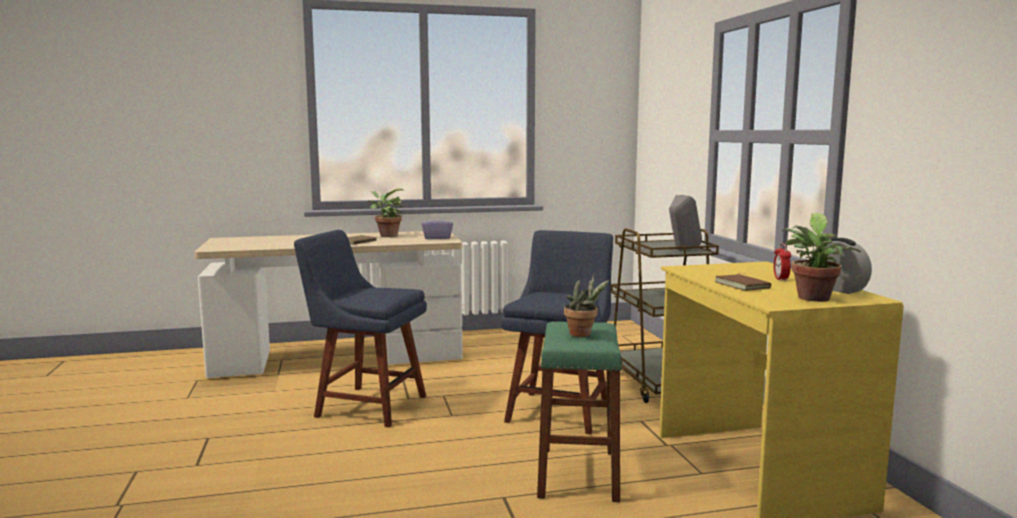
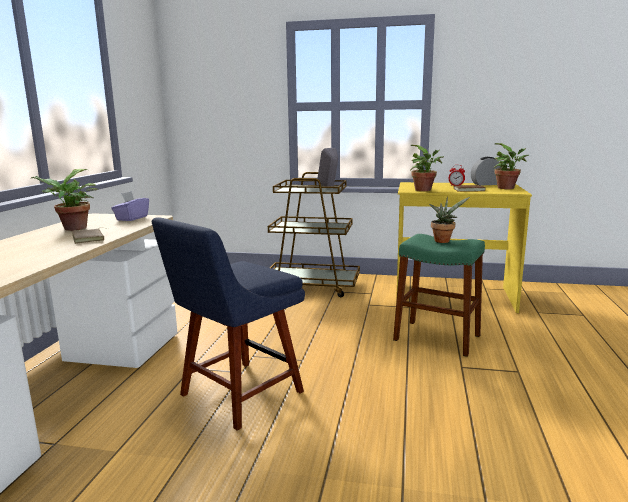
camera: 65 degrees left, 5 degrees up
(560, 410) = (329, 321): blue chair -> none
(698, 272) = (425, 190): none -> potted plant

